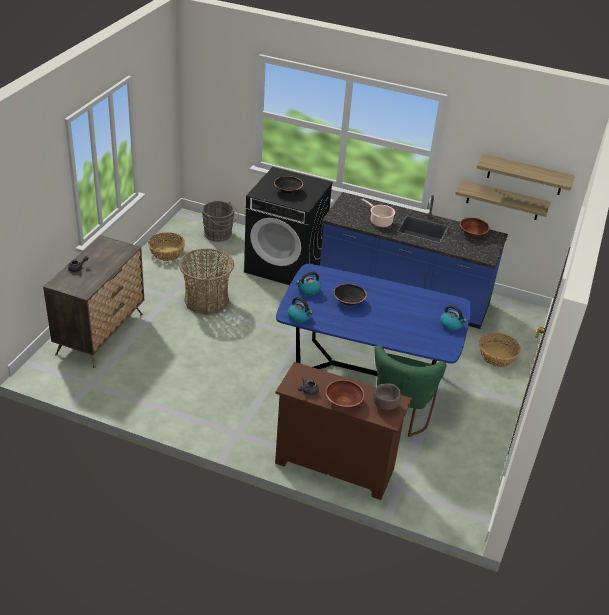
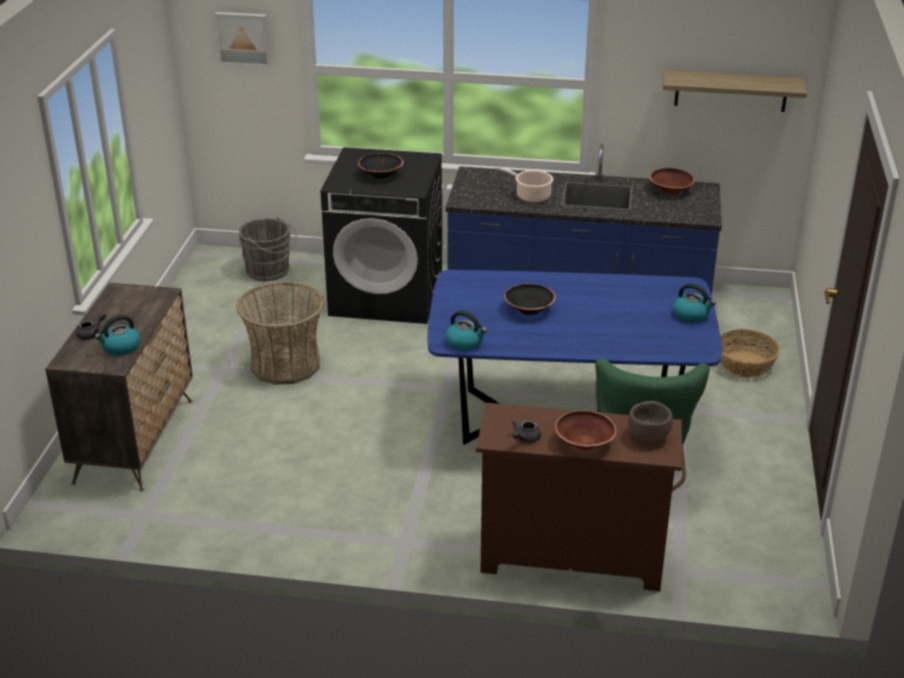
camera: 10 degrees left, 5 degrees down
(167, 253) = (198, 309): basket -> none
(221, 87) = (243, 38): none -> picture
(308, 290) = (462, 305): kettle -> kettle (121, 348)
(503, 200) = (702, 136): shelf -> none

